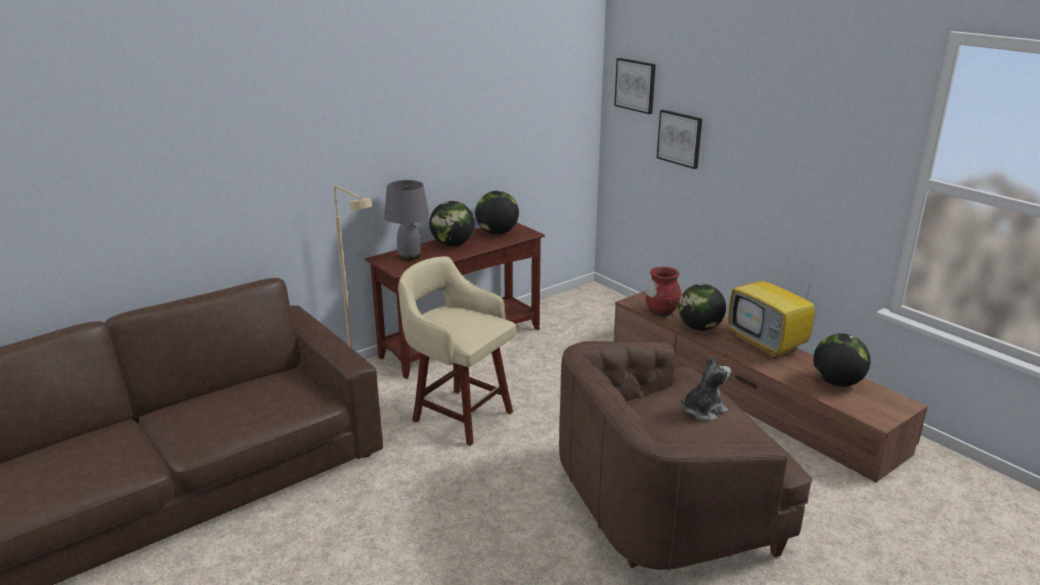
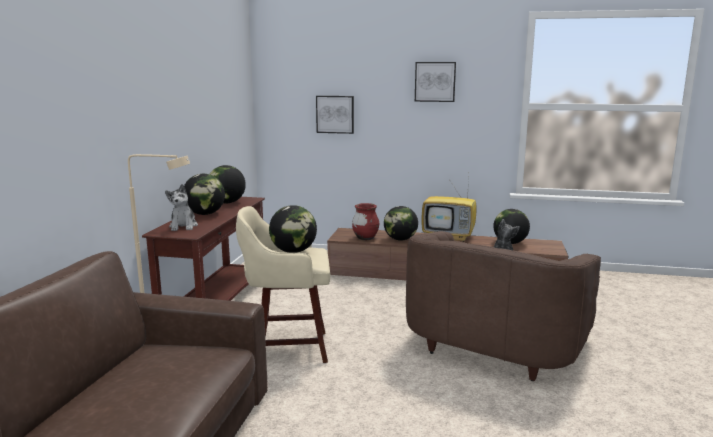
camera: 40 degrees left, 10 degrees down
(410, 257) = (183, 226): grey table lamp -> plush toy
(469, 318) = (293, 251): none -> globe
(635, 85) = (288, 81): picture -> picture (435, 81)

